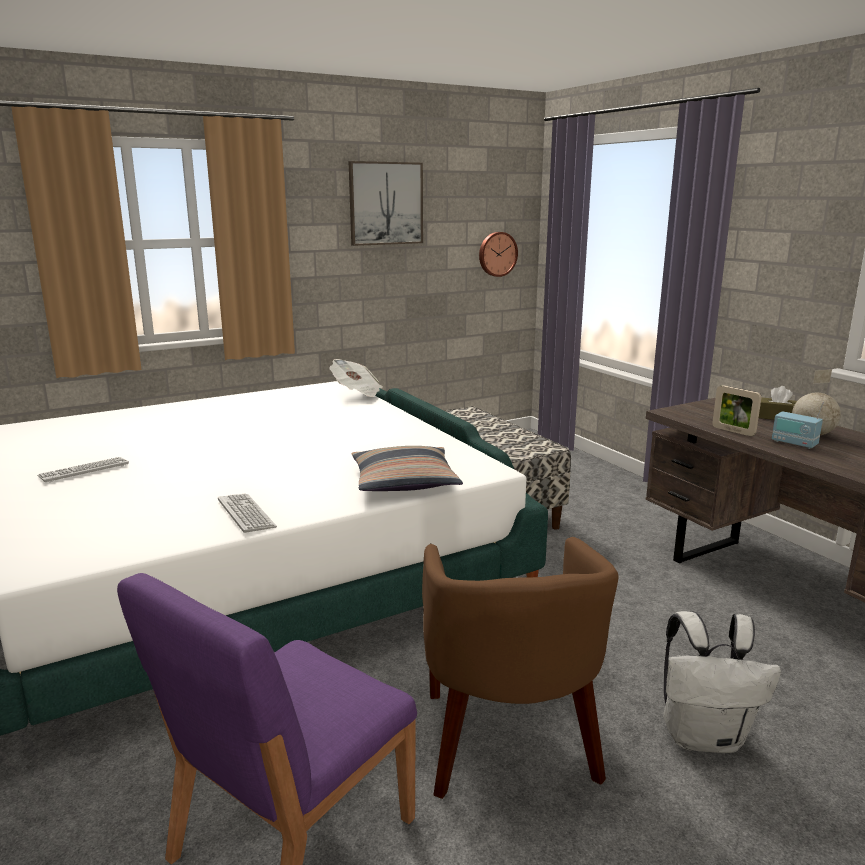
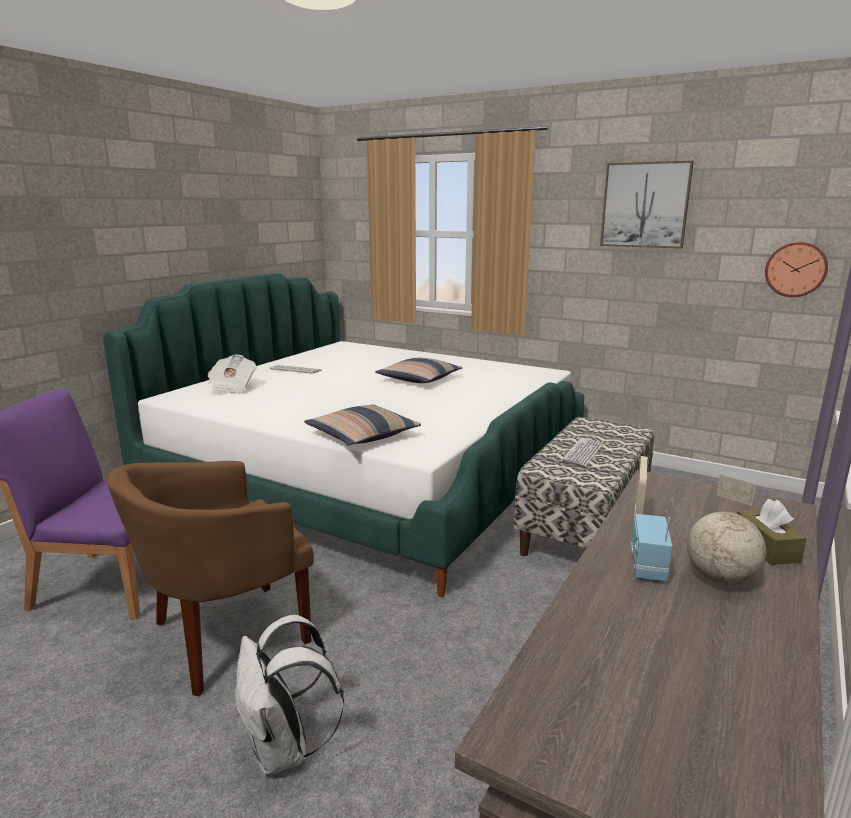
camera: 60 degrees right, 0 degrees up
(246, 514) = (265, 413): keyboard -> keyboard (583, 453)
(261, 427) = (419, 379): none -> pillow
(357, 391) = (534, 378): newspaper -> newspaper (231, 388)

